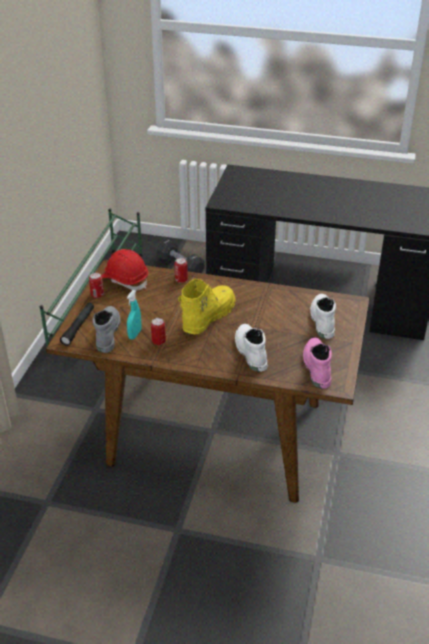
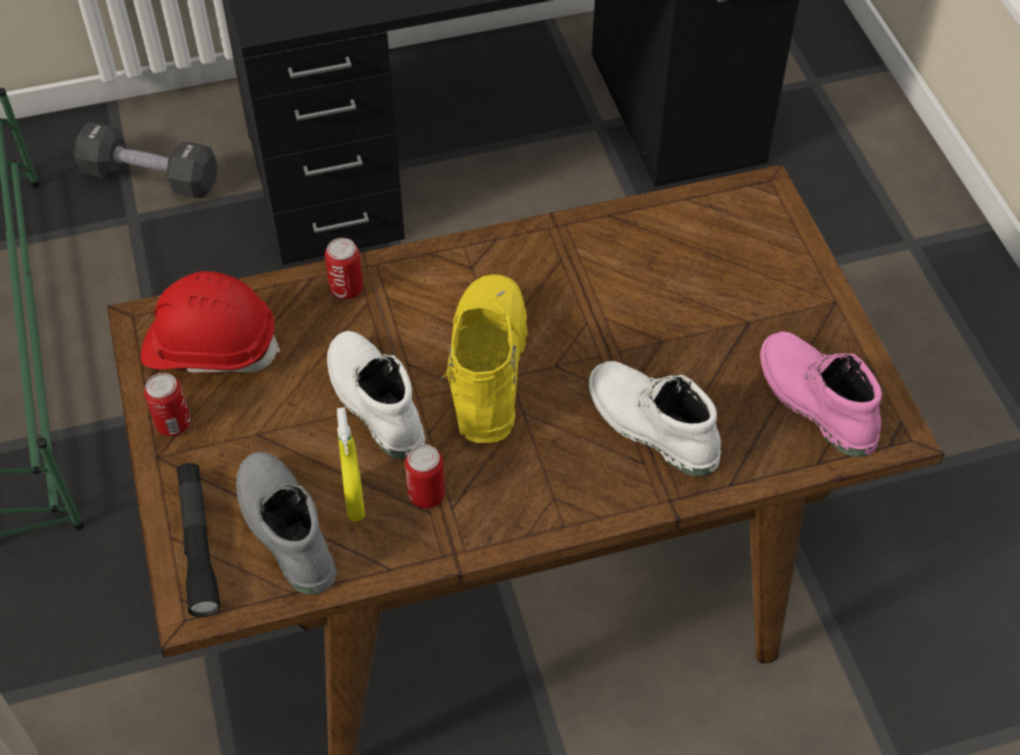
camera: 30 degrees left, 15 degrees up
(135, 334) = (354, 501): turquoise spray bottle -> yellow spray bottle
(321, 320) = (734, 269): white boot -> white boot (373, 402)

